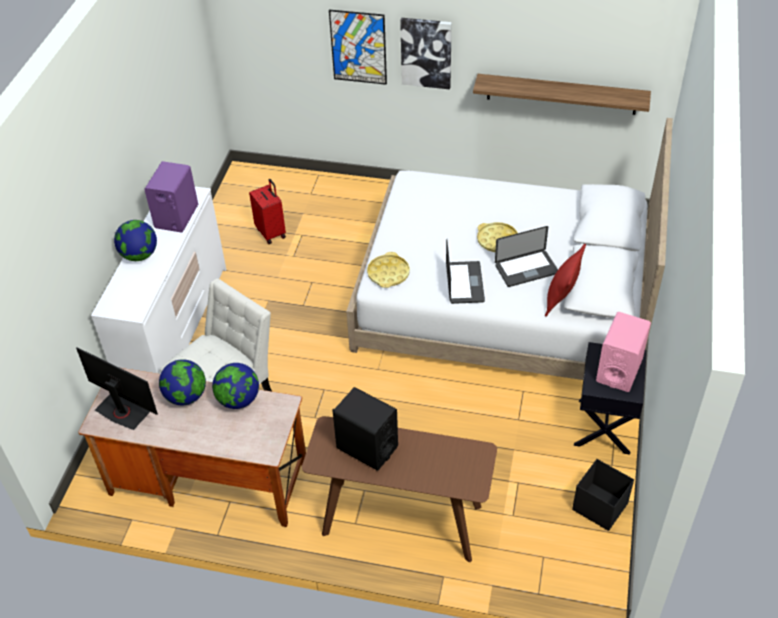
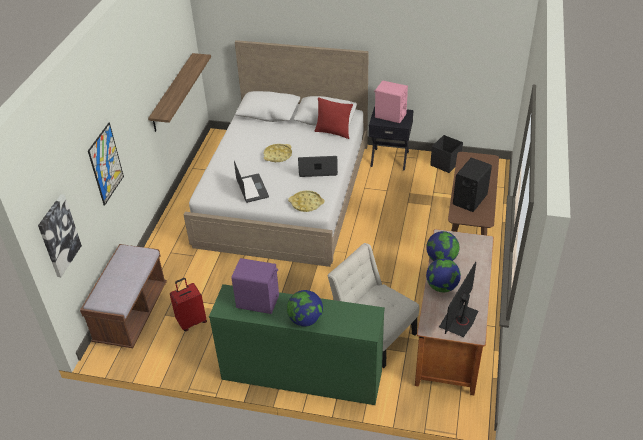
camera: 90 degrees left, 5 degrees down
(176, 329) = (301, 375): white dresser -> green dresser
(288, 186) = (131, 314): none -> brown bench
(426, 52) = (129, 129): picture -> picture (58, 235)
(526, 269) = (306, 144): laptop -> laptop (252, 189)

